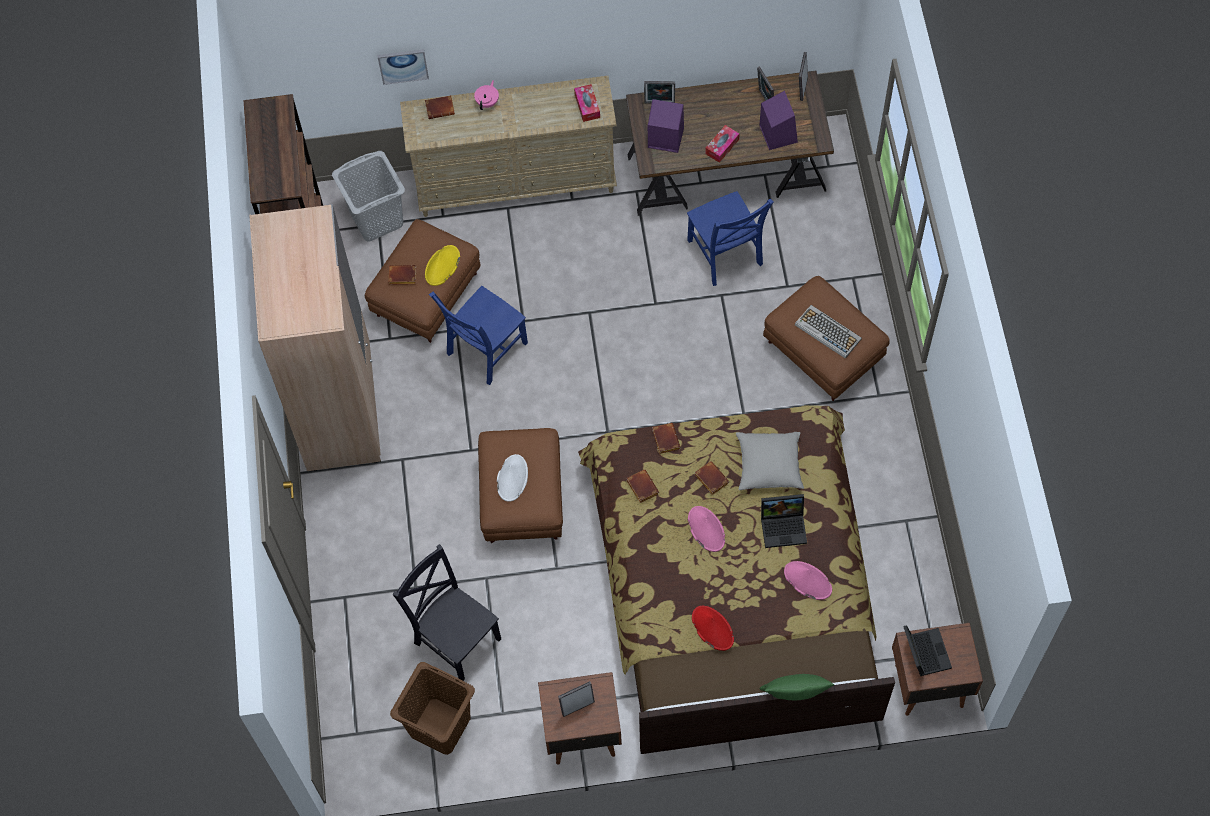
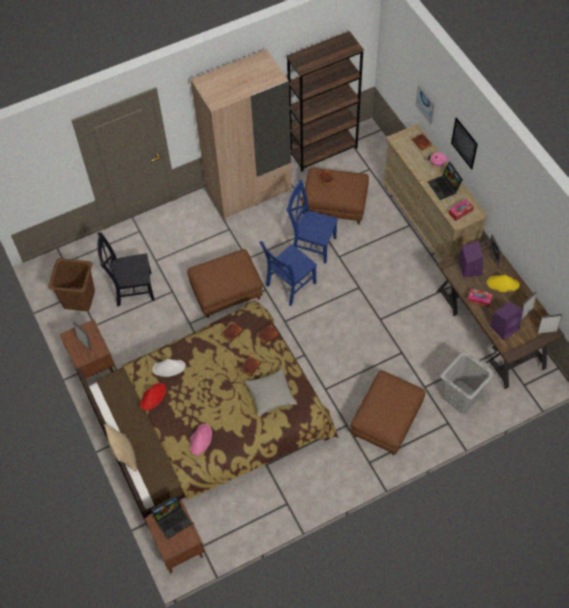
camera: 70 degrees right, 5 degrees down
(377, 218) = (373, 167): grey laundry basket -> grey laundry basket (461, 396)
(442, 266) = (340, 194): yellow hat -> yellow hat (502, 284)
(455, 638) = (132, 289): black chair -> black chair turned 120 degrees counterclockwise
(512, 39) = (464, 143): none -> picture
(512, 478) = (220, 271): white hat -> white hat (169, 368)
(706, 529) = (216, 374): pink hat -> none
(725, 255) = (430, 346): blue chair -> blue chair (289, 285)
(784, 526) = (233, 416): laptop -> laptop (445, 187)
(794, 697) = (124, 455): green pillow -> beige pillow
(827, 332) = (383, 405): keyboard -> none

